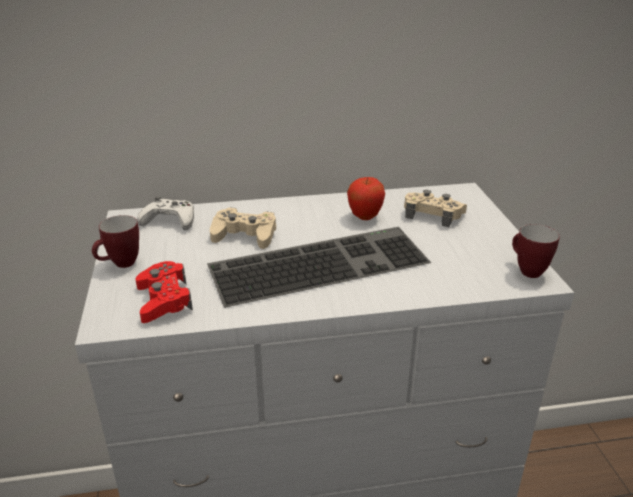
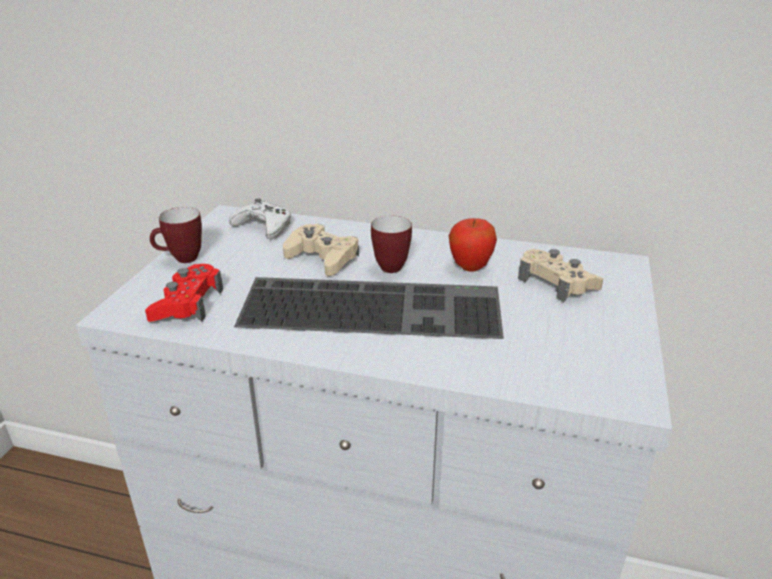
camera: 25 degrees right, 0 degrees up
(526, 270) = (624, 381): mug -> mug (390, 265)

